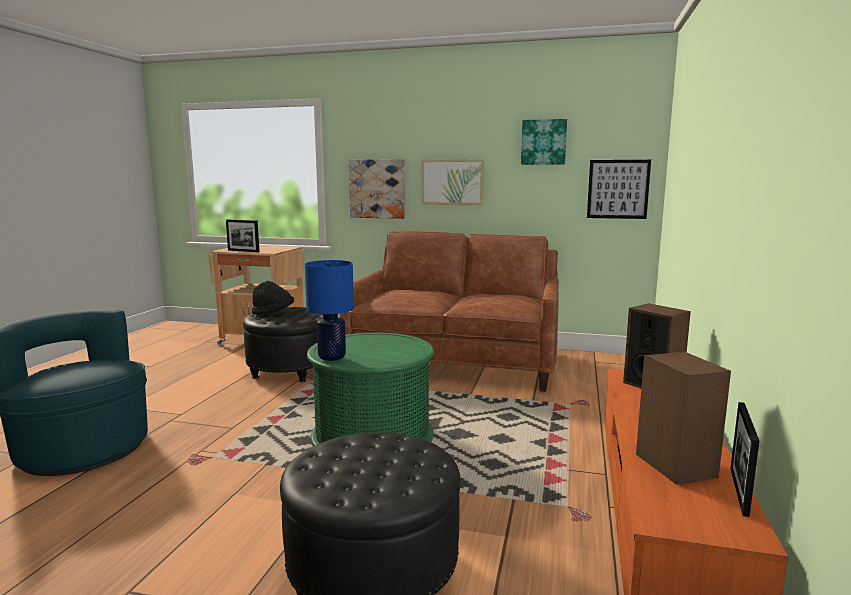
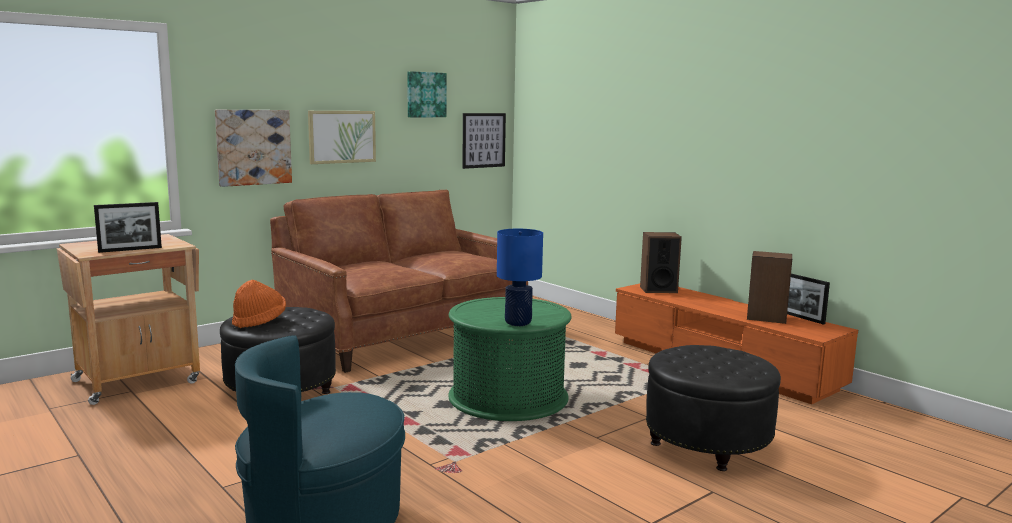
camera: 55 degrees left, 0 degrees up
(273, 313) = (259, 321): black hat -> orange hat

